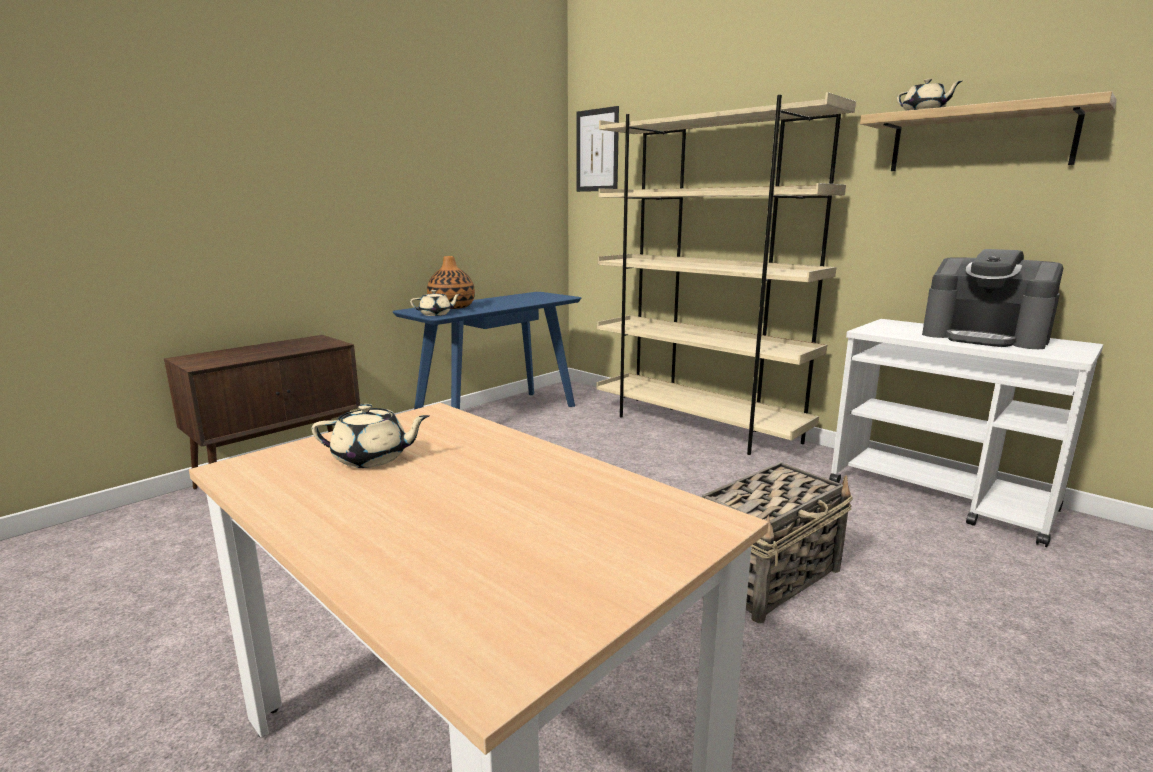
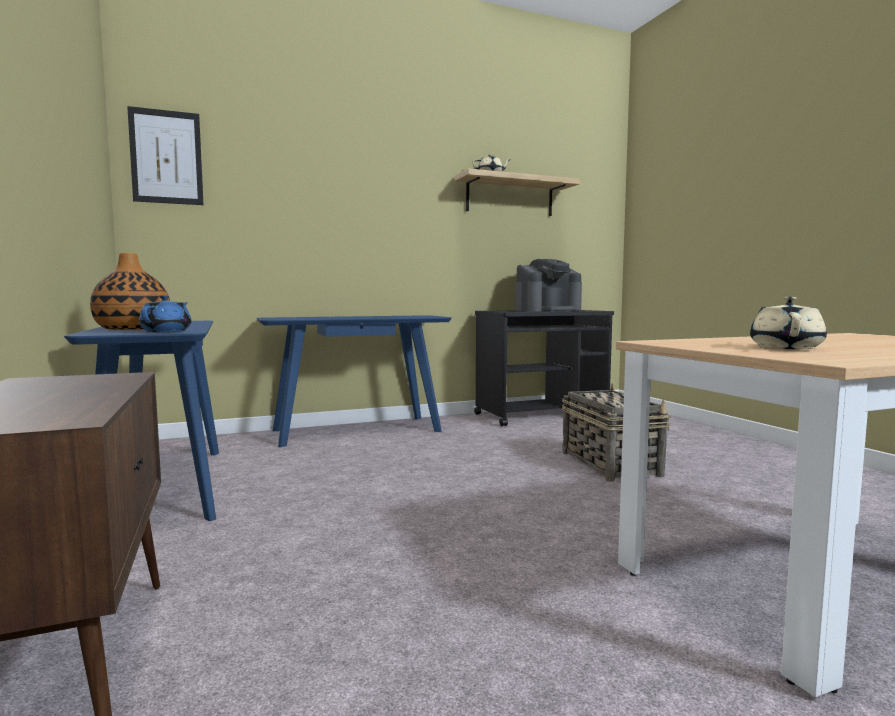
camera: 65 degrees left, 10 degrees down
(436, 314) = (167, 331): beige teapot -> blue teapot
(697, 426) = (357, 430): beige bookcase -> blue console table
(941, 497) = (542, 415): white cart -> black cart

